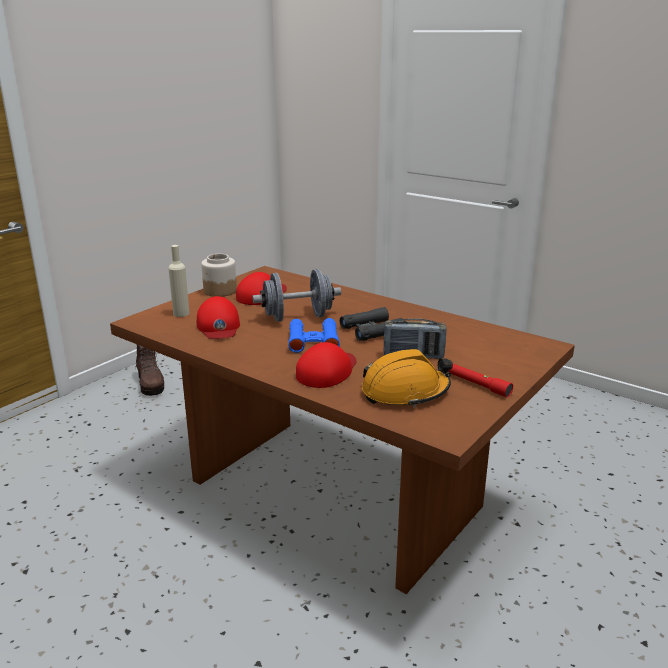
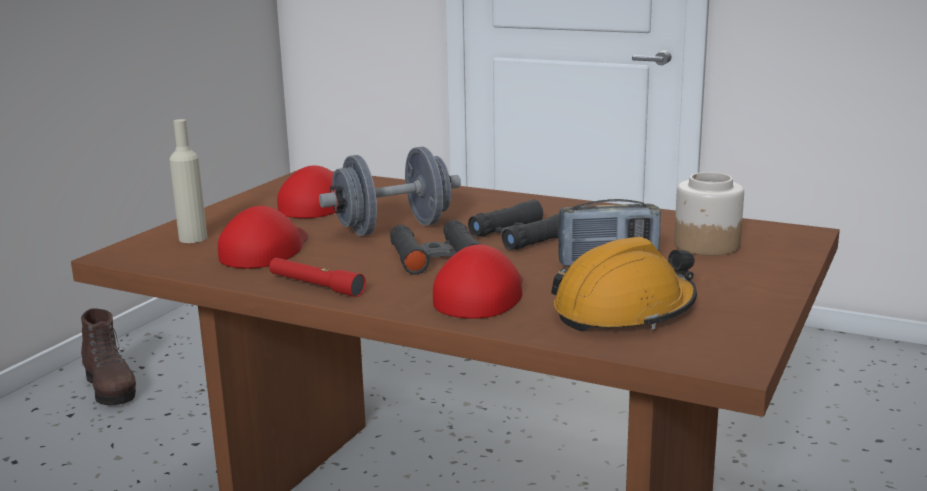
camera: 10 degrees left, 5 degrees down
(218, 326) = (266, 250): red cap -> red cap turned 135 degrees counterclockwise
(220, 291) = (245, 204): jar -> jar (706, 245)
(313, 341) = (436, 257): blue binoculars -> black binoculars
(477, 385) = (730, 291): red flashlight -> red flashlight (316, 286)

